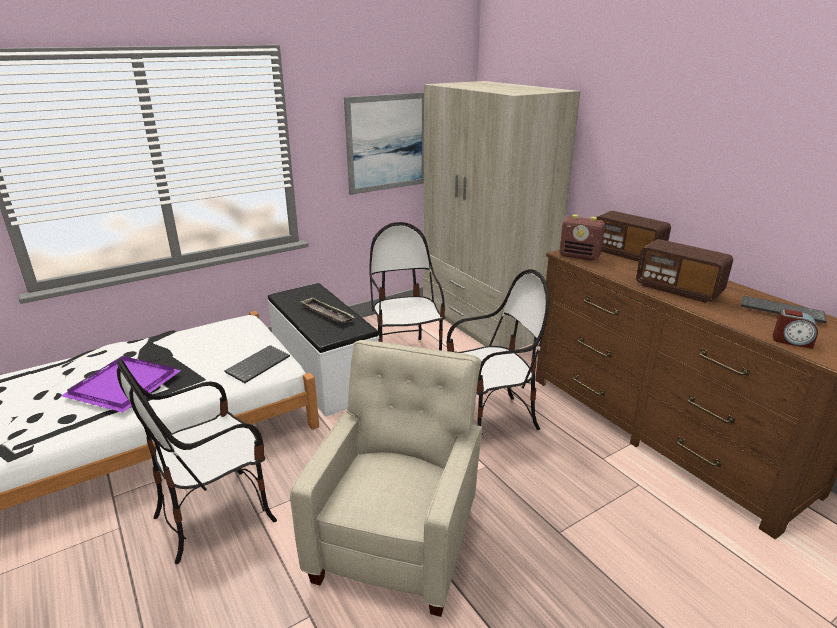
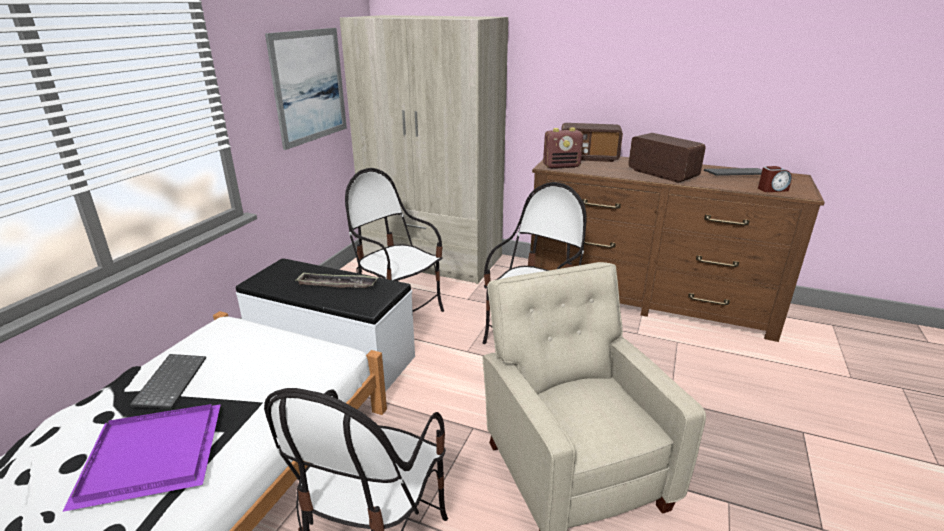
camera: 35 degrees left, 0 degrees up
(258, 364) = (307, 362): keyboard -> keyboard (170, 381)
(678, 289) = (662, 174): radio -> radio turned 135 degrees counterclockwise

